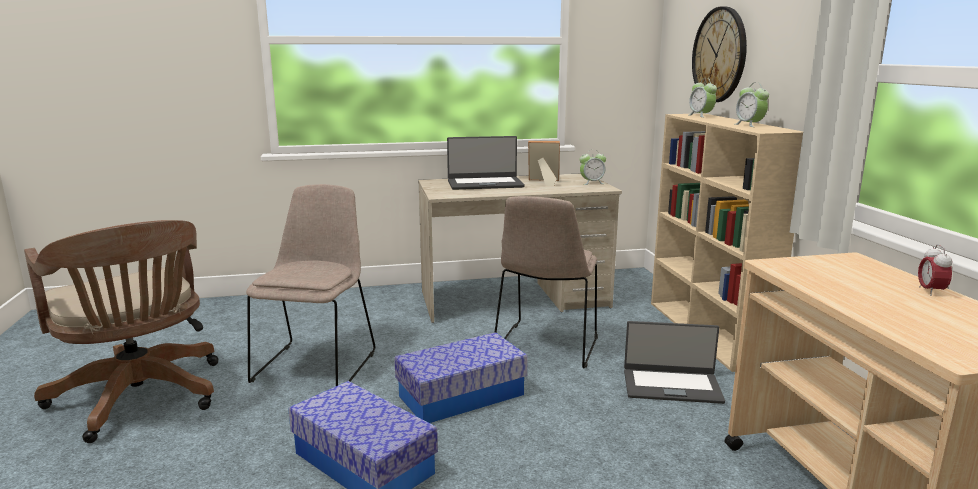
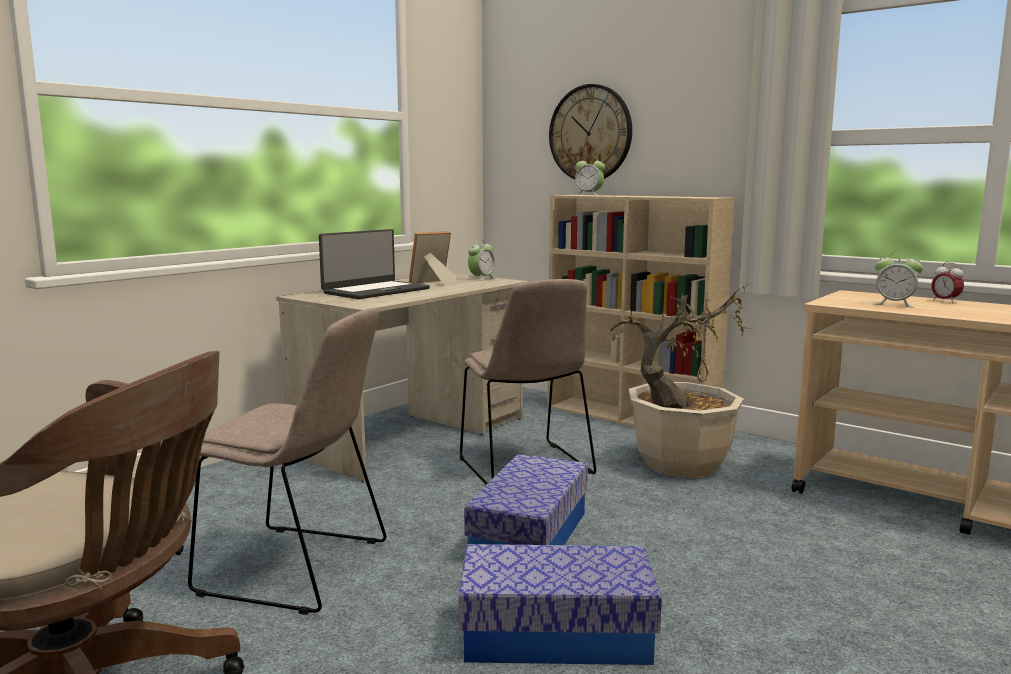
camera: 40 degrees left, 5 degrees down
(316, 364) = (300, 568): beige chair -> beige chair turned 135 degrees clockwise
(671, 386) = (681, 465): laptop -> potted plant
(749, 125) = (669, 196): alarm clock -> alarm clock (894, 304)

